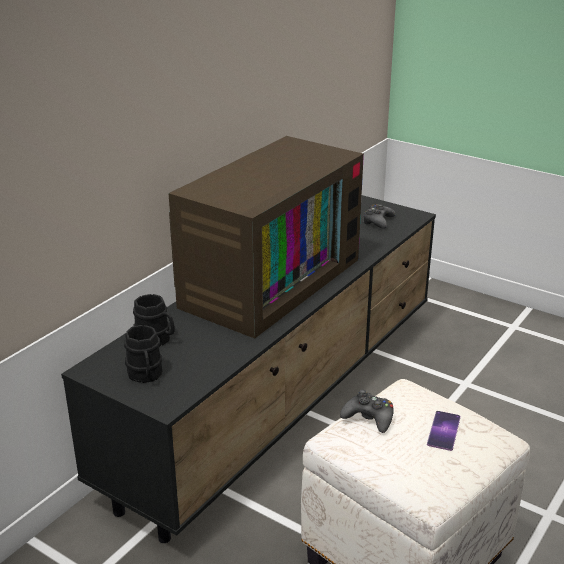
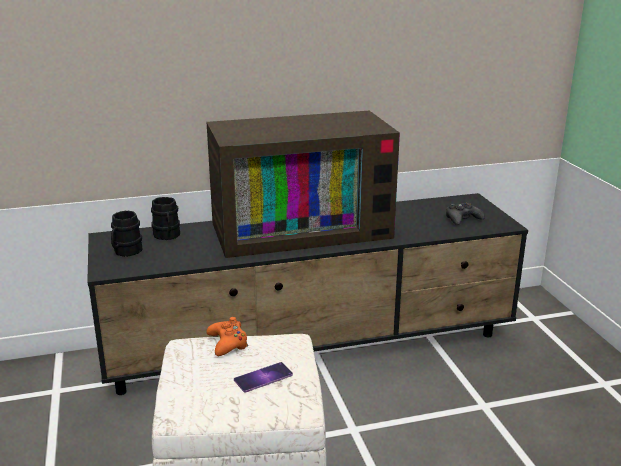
camera: 40 degrees right, 5 degrees down
(369, 418) = (228, 343): black game controller -> orange game controller

